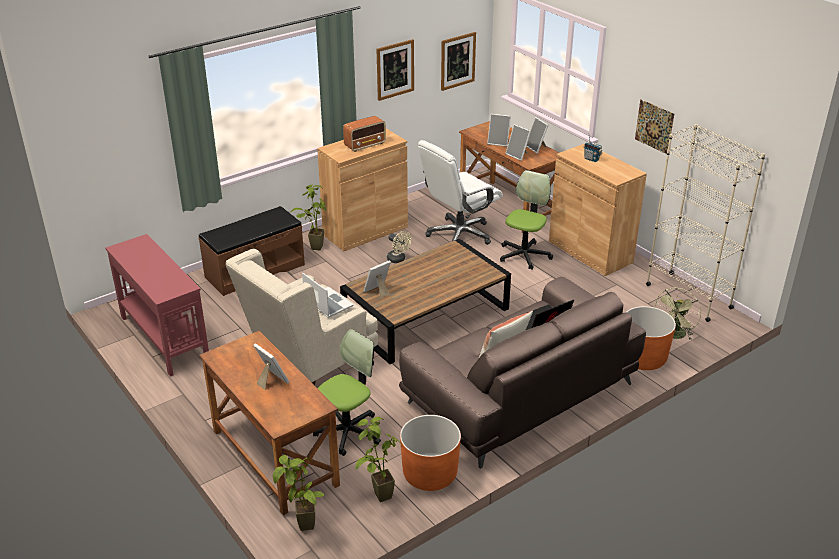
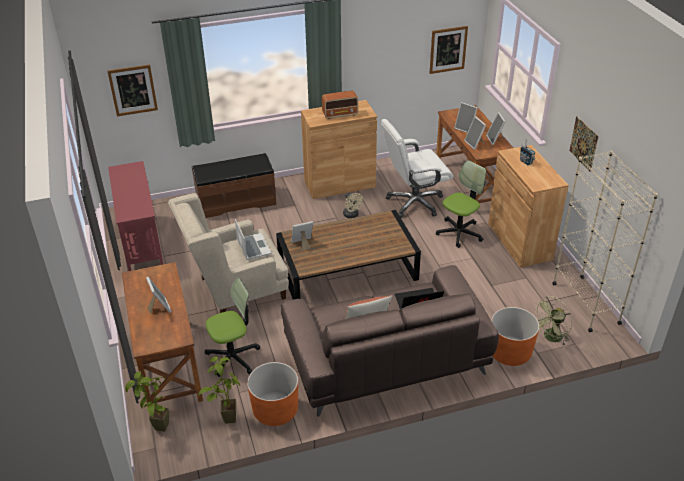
camera: 20 degrees right, 5 degrees up
(313, 246) = (291, 189): potted plant -> none
(395, 69) = (384, 51): picture -> picture (133, 90)

